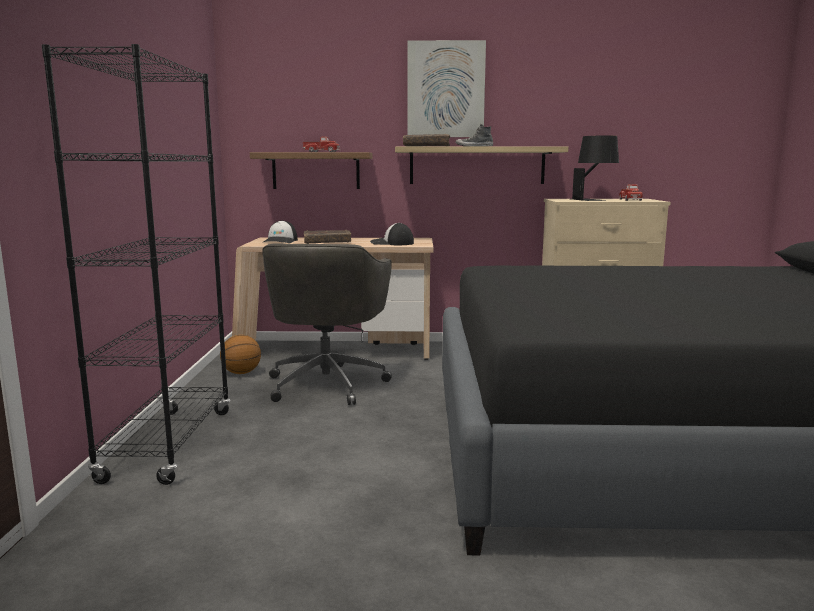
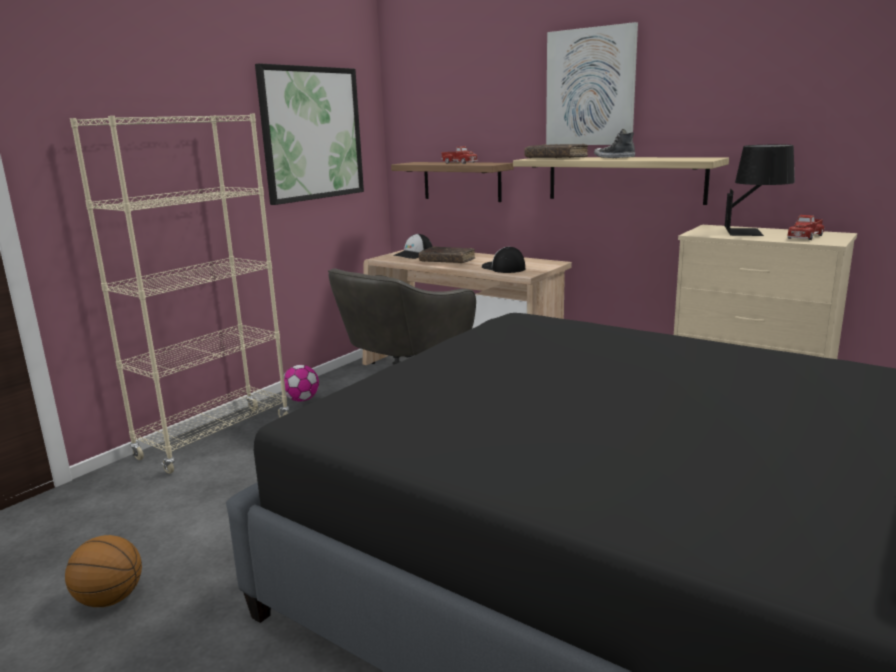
camera: 35 degrees right, 5 degrees up
(169, 444) = (215, 438): black bookcase -> beige bookcase
(184, 113) = (312, 134): none -> picture
(212, 396) = (302, 400): none -> football
(241, 373) = (354, 380): basketball -> basketball (110, 599)

